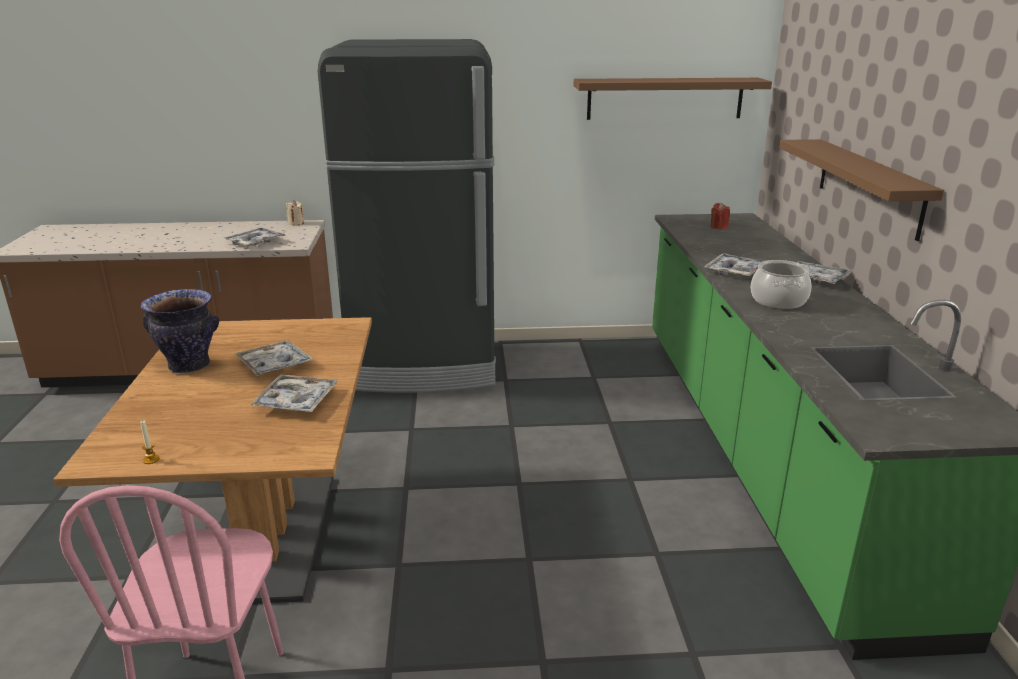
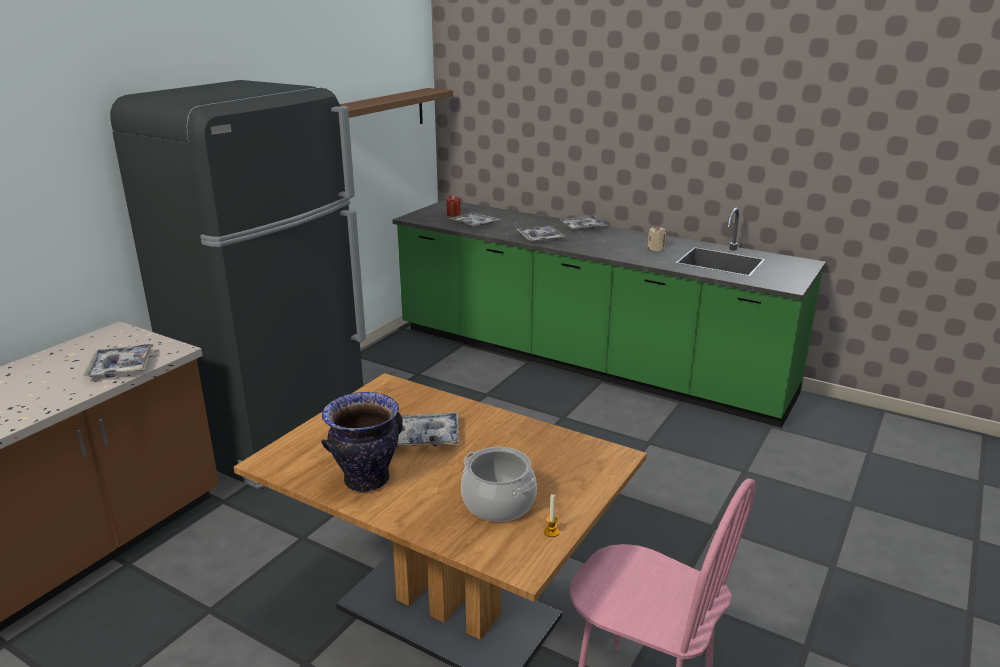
camera: 55 degrees left, 0 degrees up
(296, 223) = (99, 335): beige candle -> beige candle (656, 248)
(296, 401) = (515, 442): tray -> tray (474, 224)
(778, 300) = (602, 246): cooking pot -> cooking pot (498, 503)
(869, 186) = (600, 154): brown shelf -> none

